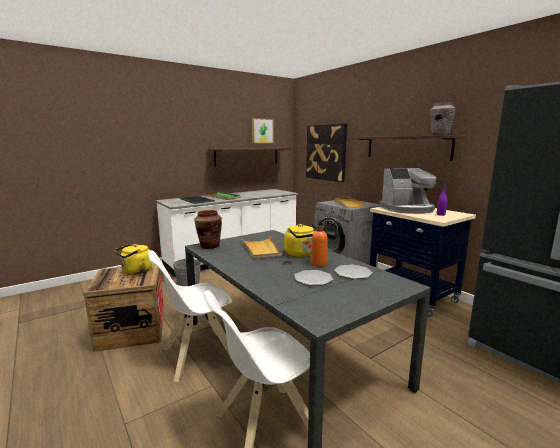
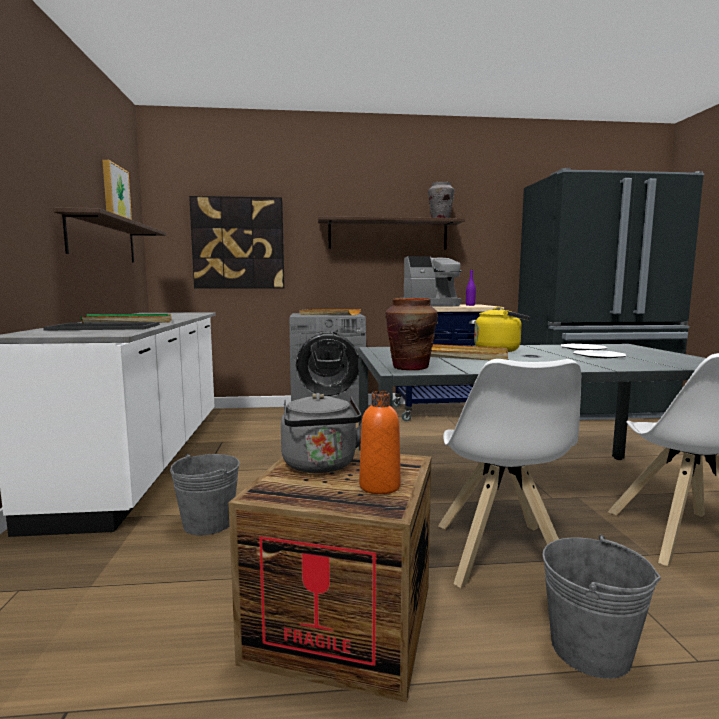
camera: 60 degrees left, 5 degrees down
(127, 389) = (590, 649): none -> grey bucket
(135, 271) = (321, 466): yellow kettle -> grey kettle
(318, 263) = (544, 351): orange bottle -> orange bottle (379, 486)
(407, 209) = (432, 305): coffee machine -> coffee machine turned 60 degrees clockwise

